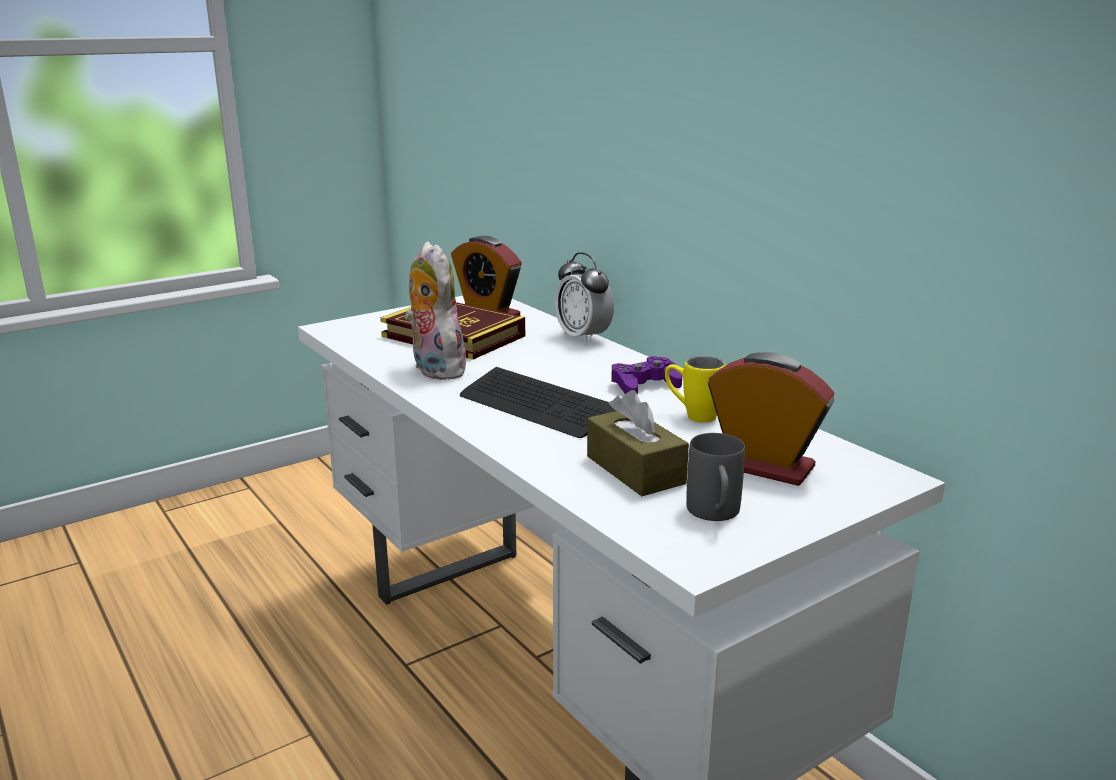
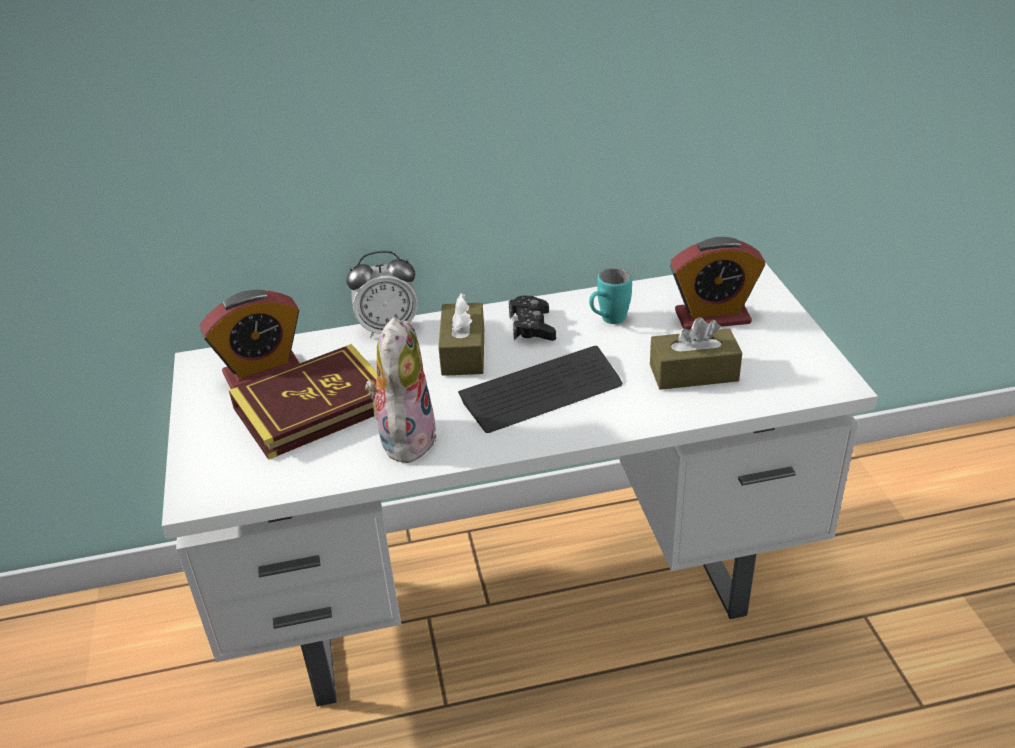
camera: 65 degrees left, 15 degrees up
(434, 369) = (405, 437): plush toy -> plush toy turned 105 degrees clockwise
(574, 367) = (463, 352): none -> brown tissue box
(644, 385) = (532, 326): purple game controller -> black game controller
(692, 415) = (608, 321): yellow mug -> turquoise mug
(715, 515) = (777, 358): grey mug -> none
(763, 466) = (712, 317): alarm clock -> alarm clock turned 150 degrees counterclockwise

